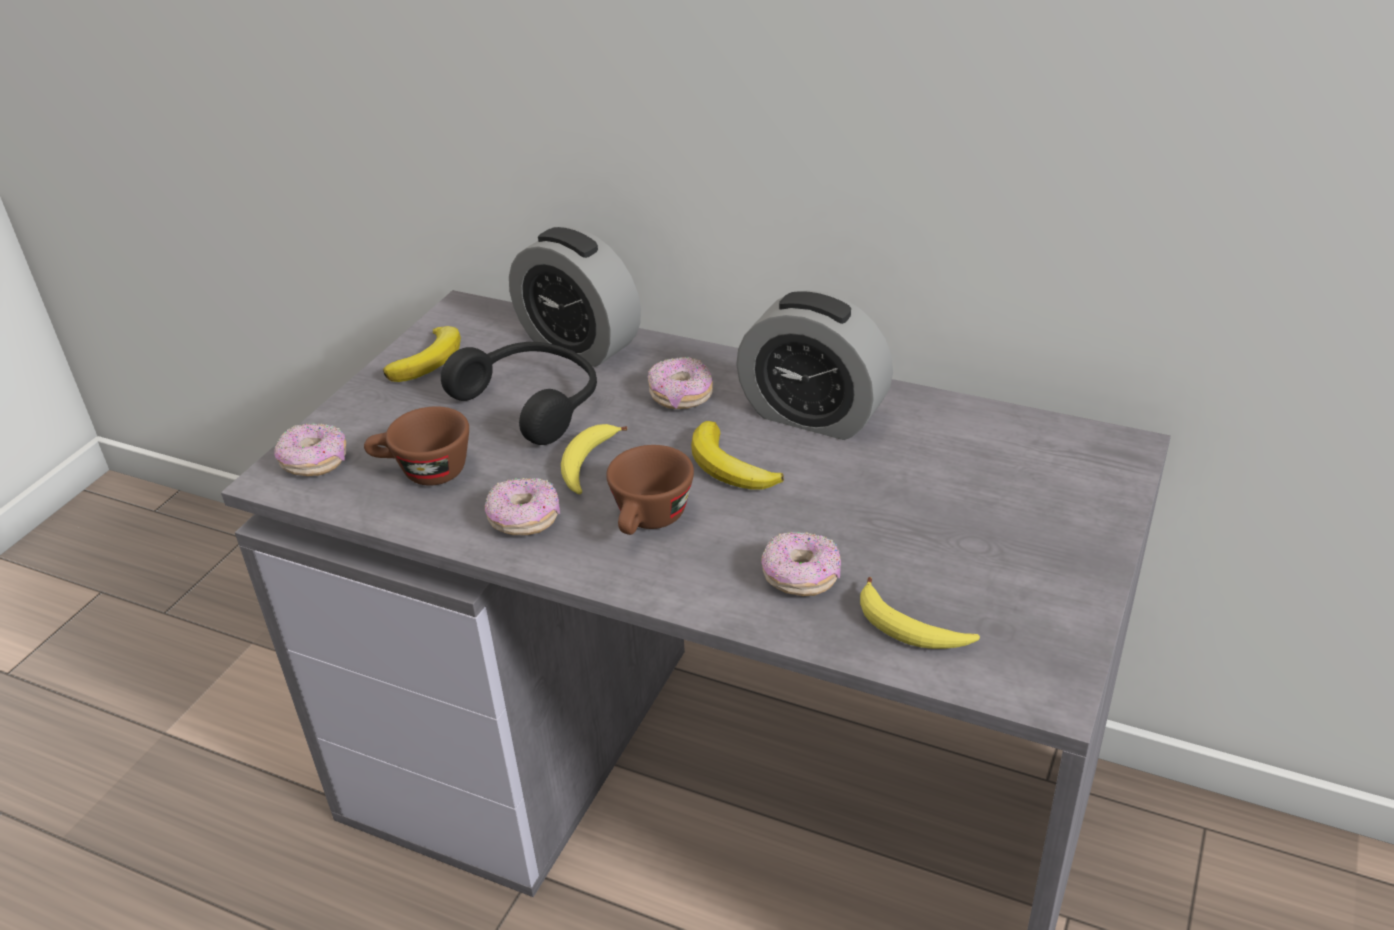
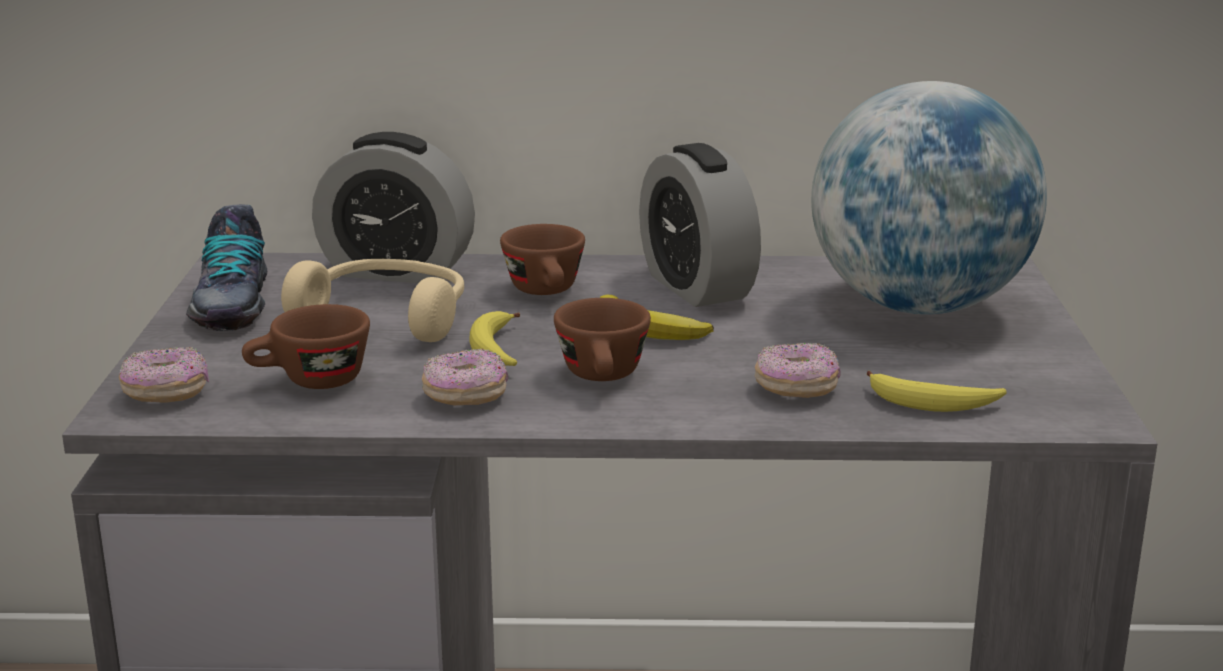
camera: 25 degrees left, 15 degrees down
(429, 359) = (230, 303): banana -> shoe
(533, 402) = (387, 317): black headphones -> beige headphones
(681, 396) = (547, 292): donut -> brown cup
(813, 415) = (696, 287): alarm clock -> alarm clock turned 60 degrees clockwise
(999, 487) = (918, 307): none -> globe

